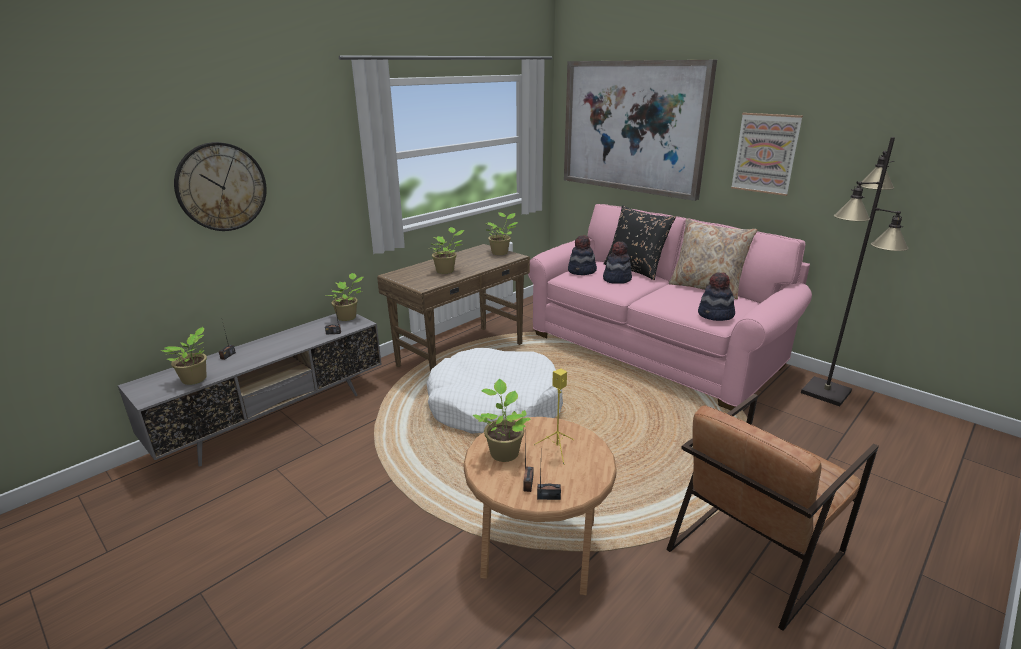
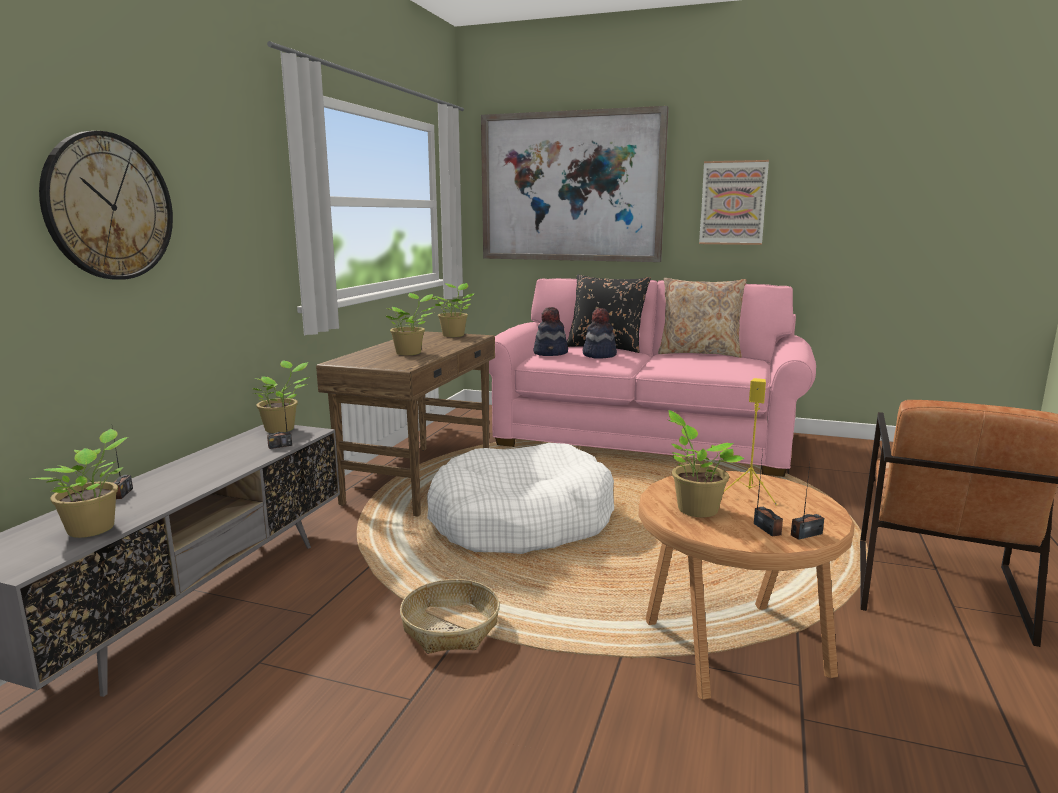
camera: 25 degrees left, 10 degrees down
(385, 477) = (451, 628): none -> basket
(715, 315) = (741, 369): hat -> none
(826, 392) = (841, 447): black floor lamp -> none

